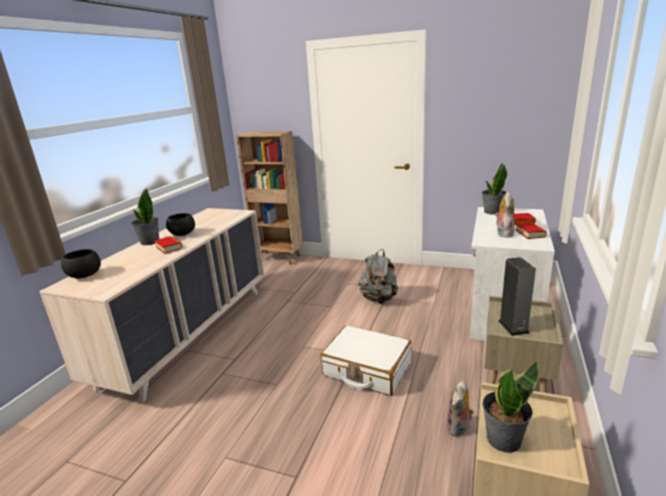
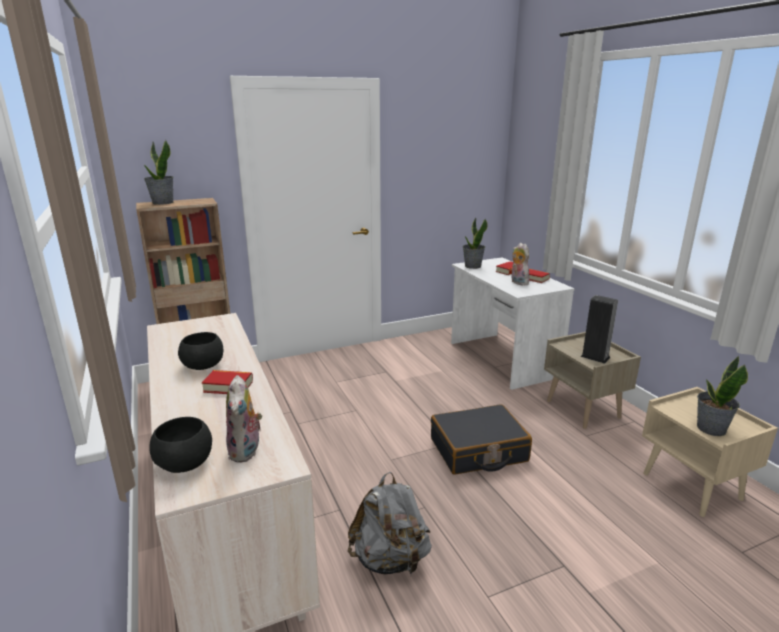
camera: 45 degrees left, 0 degrees up
(149, 242) = (173, 390): potted plant -> potted plant (162, 202)
(367, 369) = (478, 450): white suitcase -> black suitcase
(379, 299) = (391, 385): grey backpack -> grey backpack (390, 559)
(459, 429) = (600, 458): plush toy -> plush toy (246, 451)

